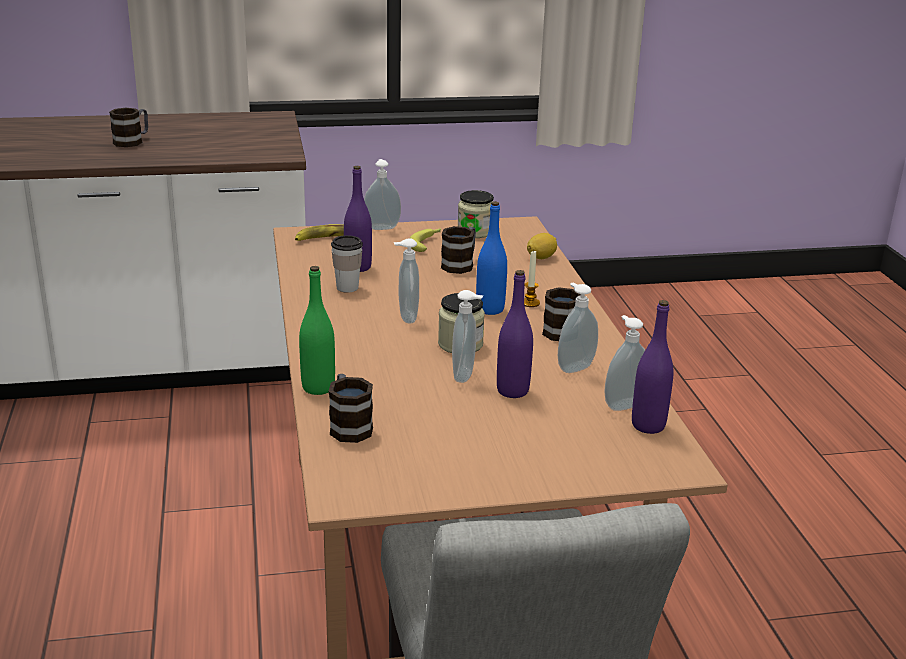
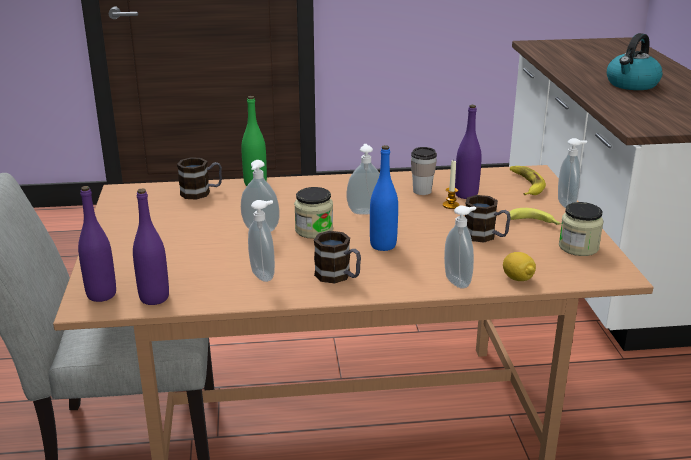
camera: 95 degrees right, 0 degrees up
(132, 141) = (632, 84): mug -> kettle
(512, 391) = (230, 246): purple bottle -> purple bottle (101, 295)
(530, 303) = (398, 264): candle -> candle (450, 205)
(623, 404) = (192, 290): soap dispenser -> soap dispenser (459, 281)

